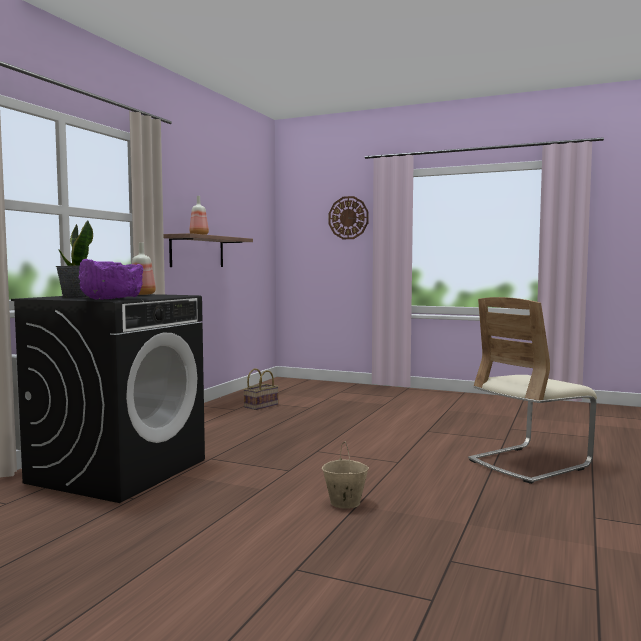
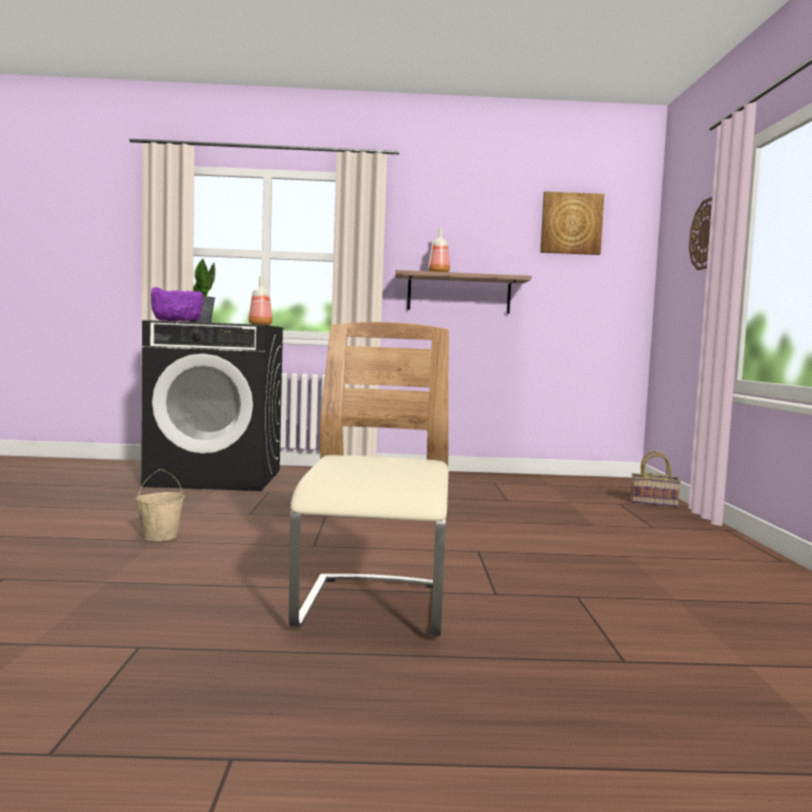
camera: 65 degrees right, 0 degrees up
(245, 197) = (571, 223): none -> picture
(261, 405) = (481, 486): basket -> basket (655, 502)
(529, 463) = (373, 609): beige chair -> beige chair turned 60 degrees clockwise

